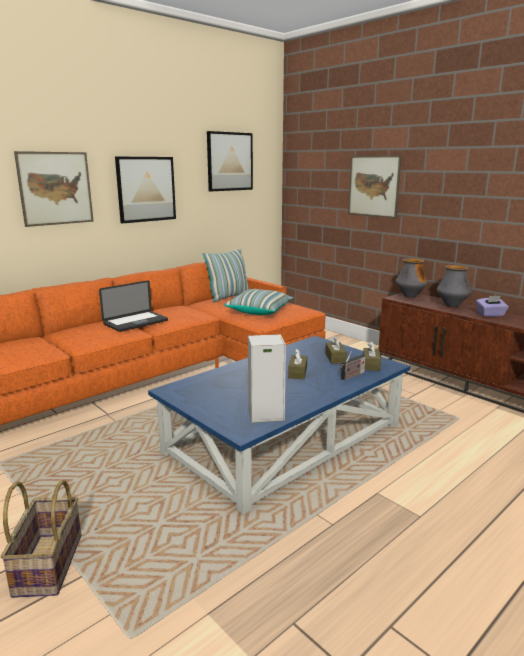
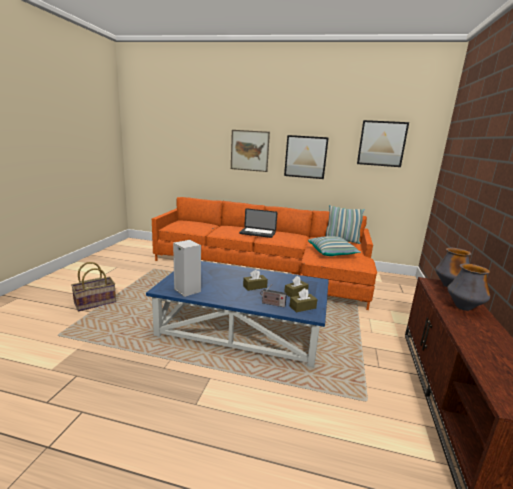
camera: 55 degrees right, 0 degrees up
(373, 186) = (476, 174): picture -> none
(490, 315) = (475, 331): purple tissue box -> none

